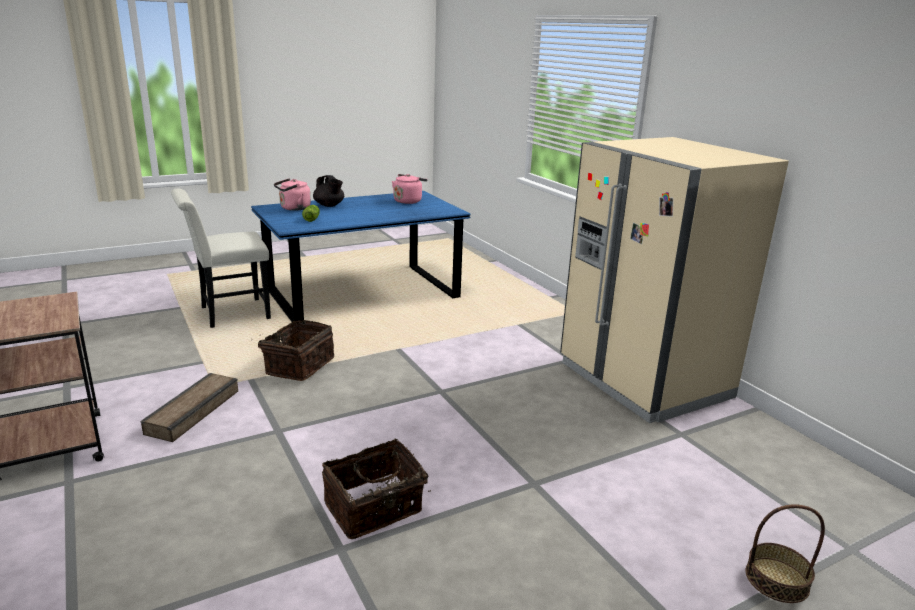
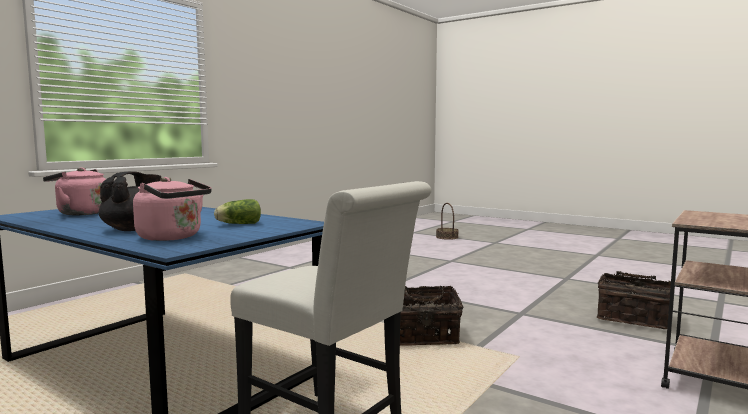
camera: 115 degrees left, 15 degrees down
(192, 411) = (566, 349): crate -> none
(375, 509) = (530, 278): basket -> basket (633, 319)
(643, 380) = (304, 254): beige fridge -> none

